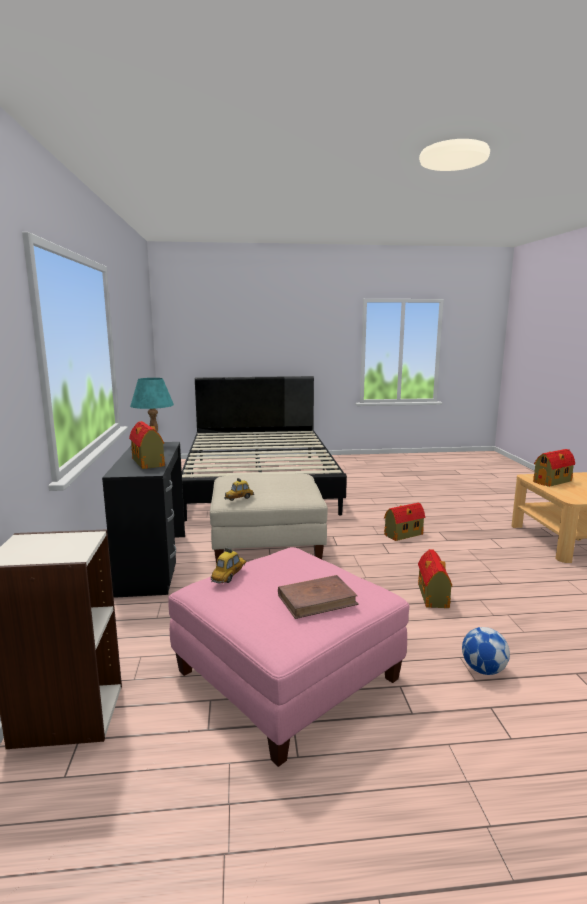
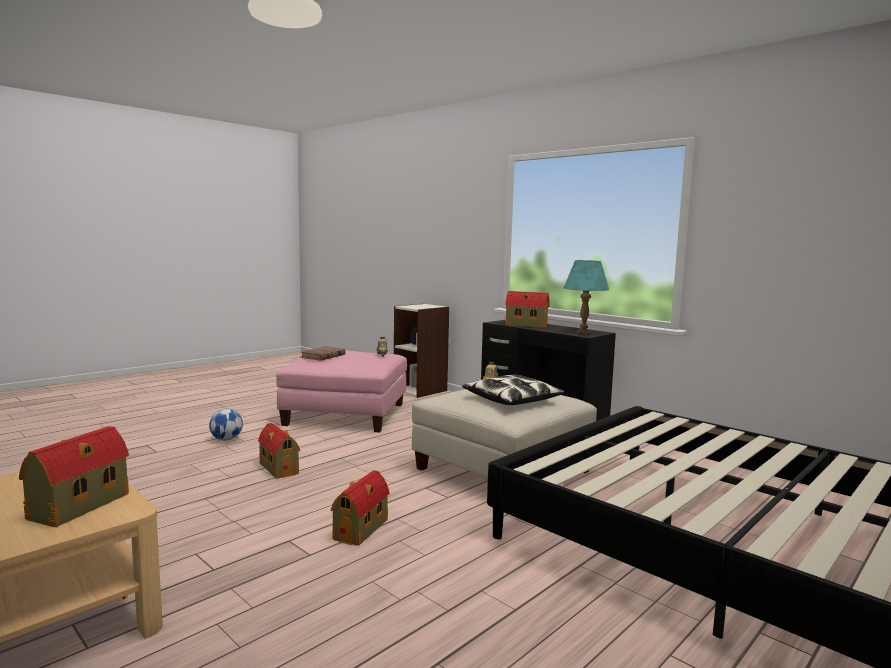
camera: 140 degrees right, 5 degrees down
(271, 480) = (512, 400): none -> pillow

